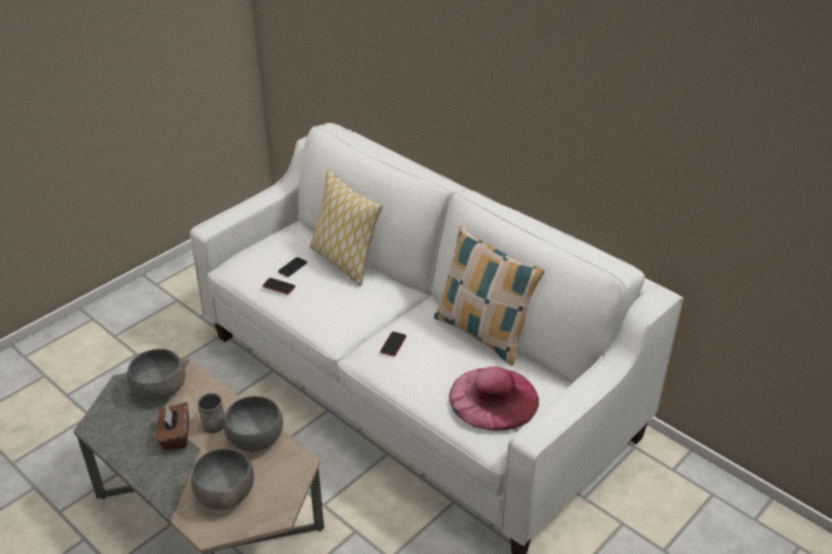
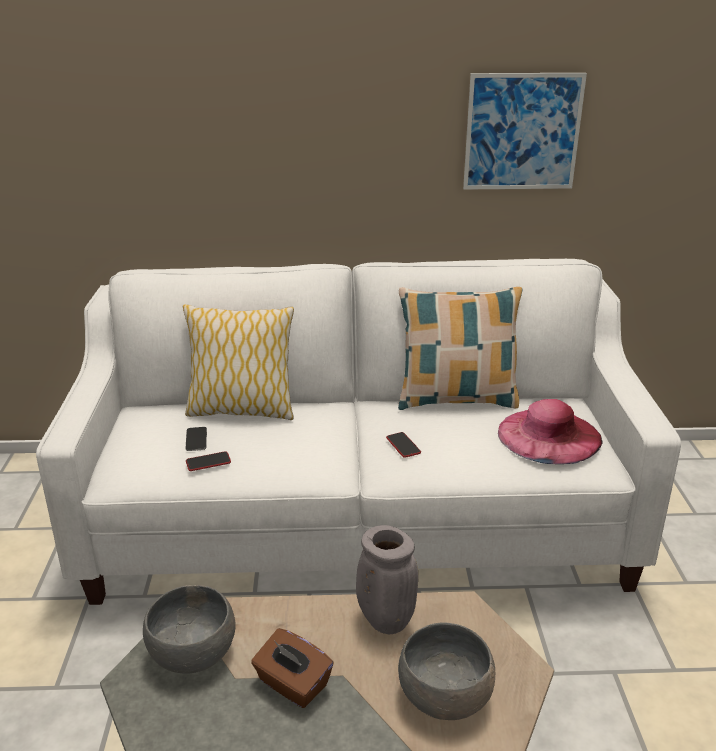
camera: 45 degrees left, 10 degrees down
(213, 421) = (312, 637): grey mug -> none
(255, 438) = (384, 620): grey bowl -> grey vase
(631, 132) = (522, 132): none -> picture

